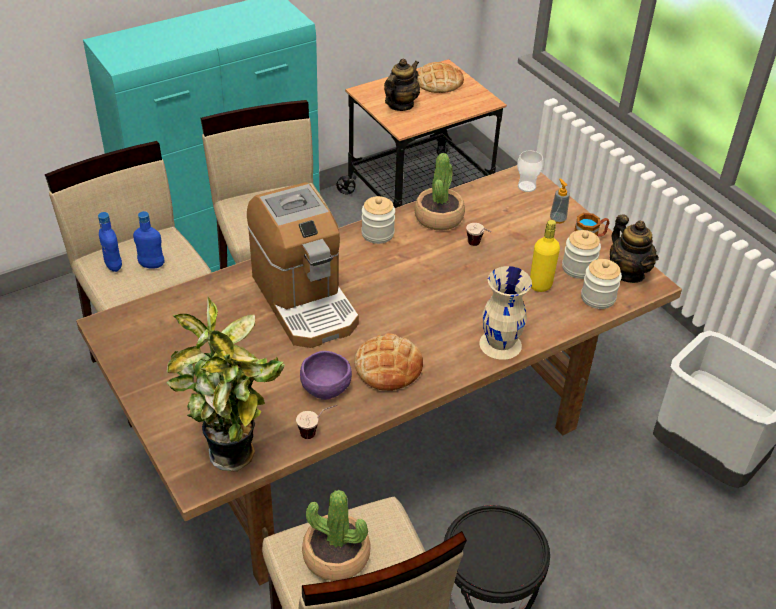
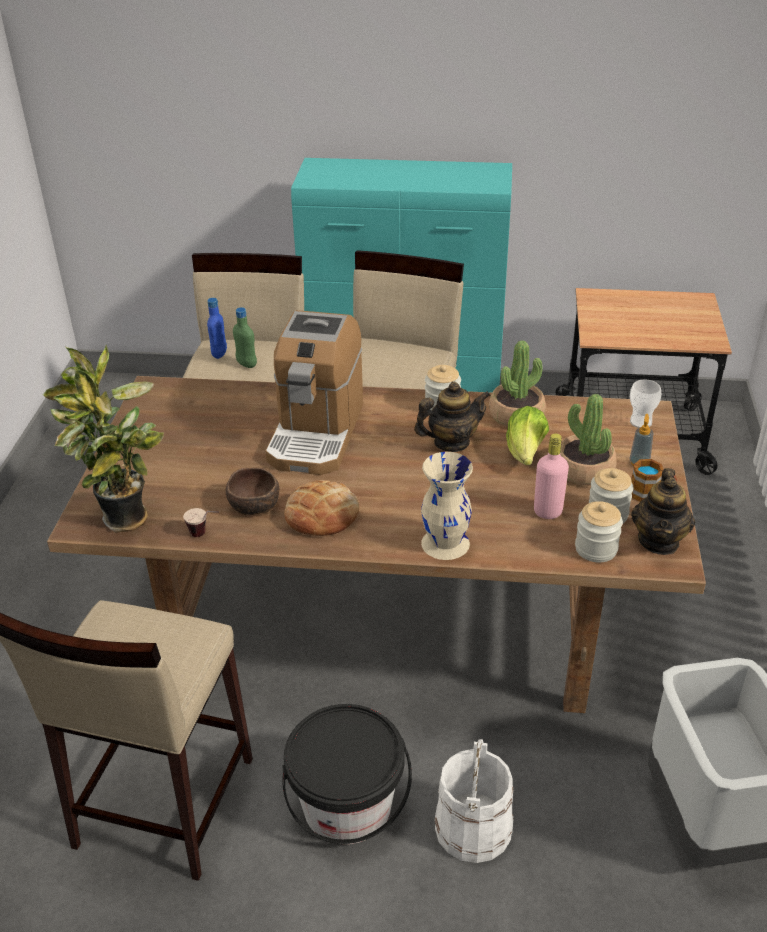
camera: 40 degrees right, 5 degrees down
(151, 265) = (246, 364): blue bottle -> green bottle
(327, 386) = (255, 505): purple bowl -> brown bowl
(336, 556) = (127, 641): potted plant -> potted plant (584, 470)
(400, 105) = (614, 317): teapot -> teapot (451, 442)
(438, 82) = (678, 310): bread -> none
(478, 246) = (525, 453): cup -> lettuce
(540, 285) = (547, 512): yellow bottle -> pink bottle
(582, 552) = (472, 827): none -> white bucket

